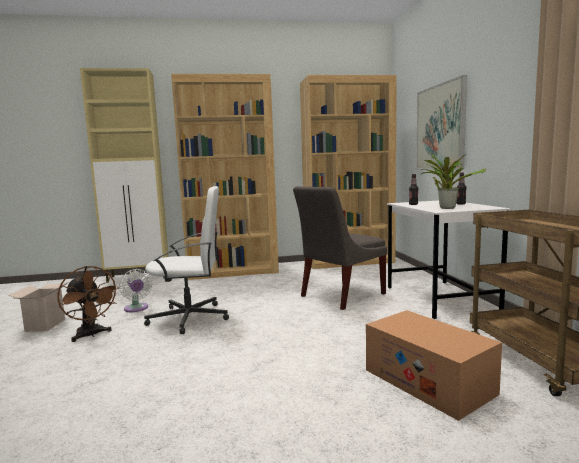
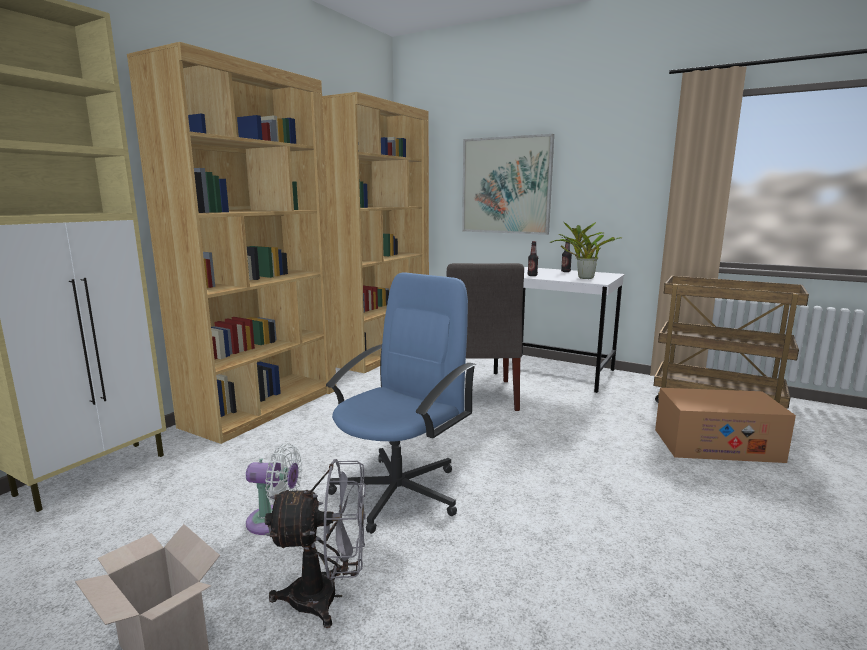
camera: 50 degrees left, 5 degrees up
(91, 335) = (327, 597): brown fan -> grey fan
(190, 318) = (399, 491): white office chair -> blue office chair

